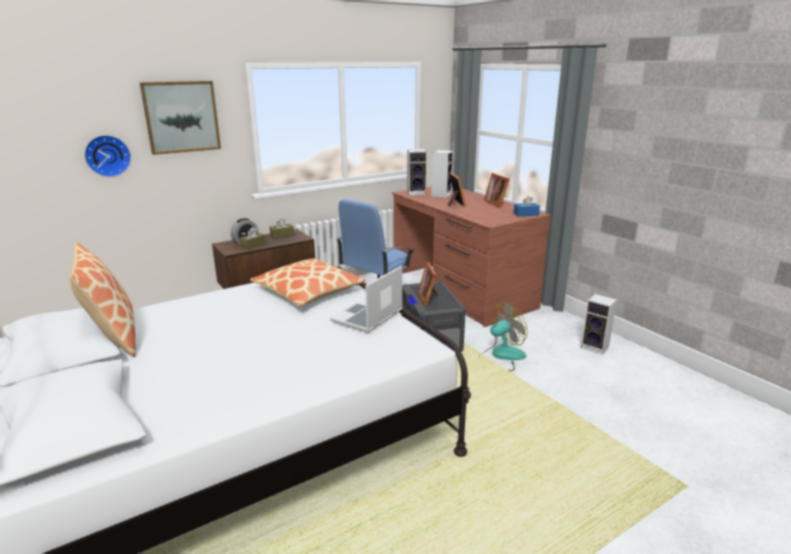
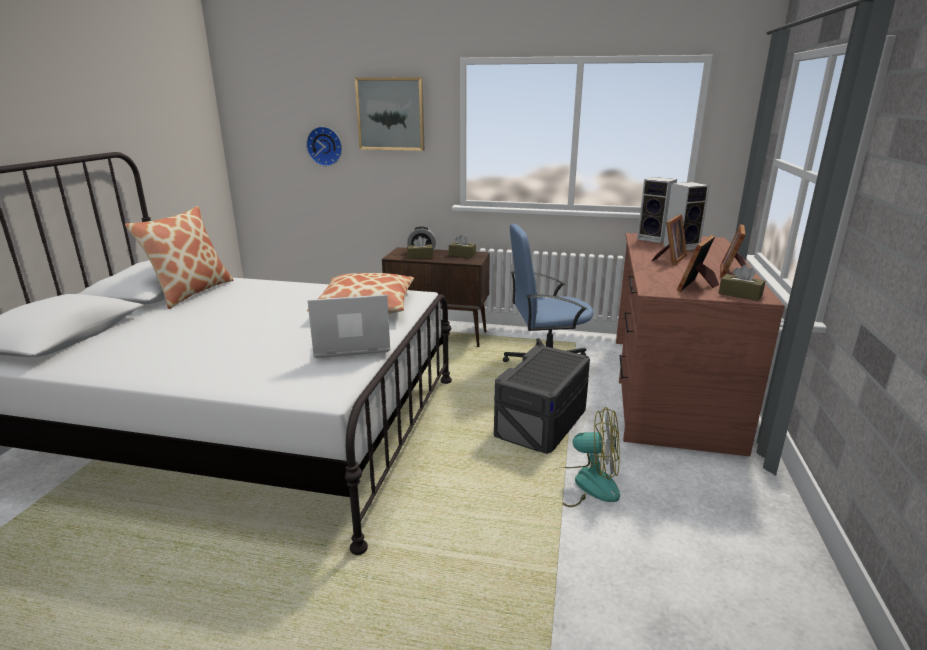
camera: 45 degrees right, 0 degrees up
(428, 298) = (537, 368): picture frame -> picture frame (697, 286)
(526, 214) = (740, 294): blue tissue box -> brown tissue box
(596, 347) = (750, 549): speaker -> none

